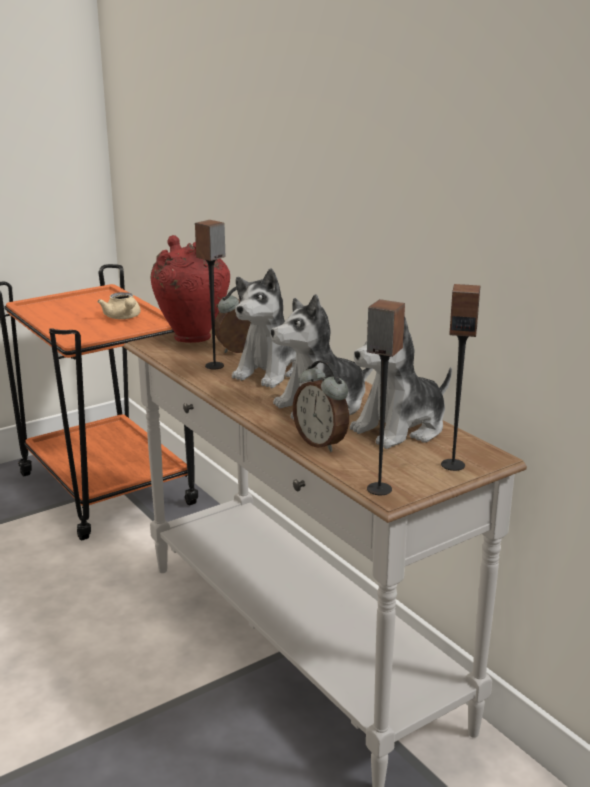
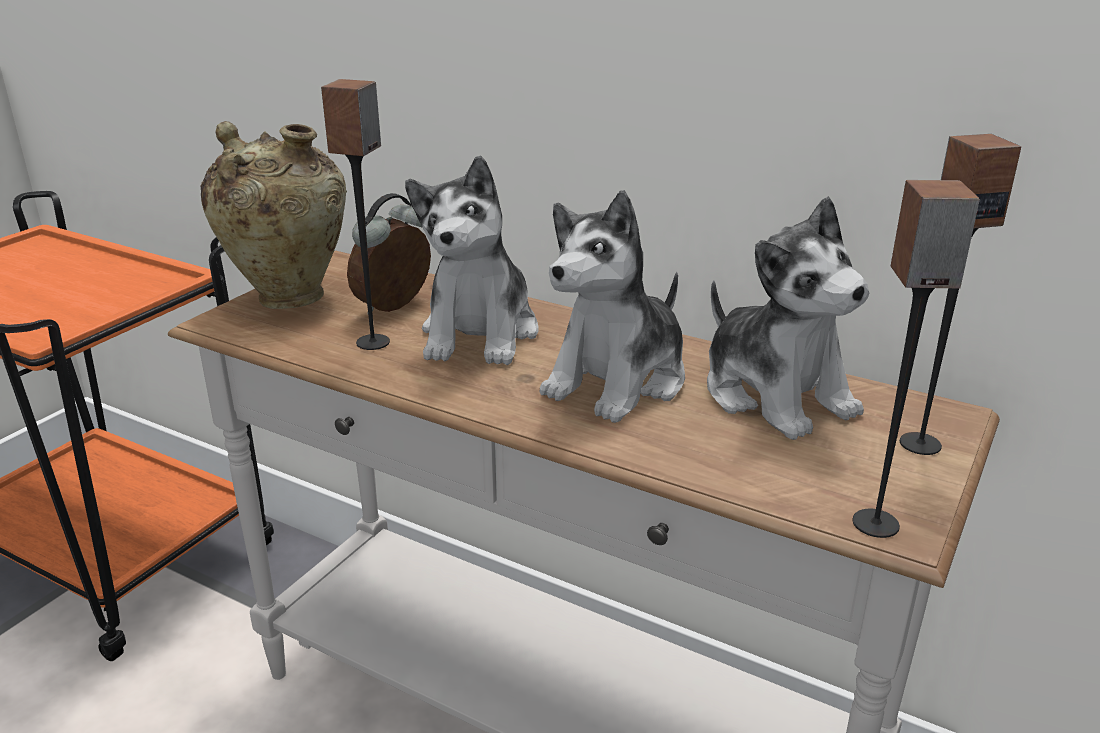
camera: 25 degrees left, 5 degrees up
(123, 318) = (101, 279): beige teapot -> none
(193, 337) = (289, 297): red vase -> beige vase
(321, 443) = (691, 453): alarm clock -> none
(401, 428) = (775, 395): plush toy -> plush toy turned 60 degrees counterclockwise

